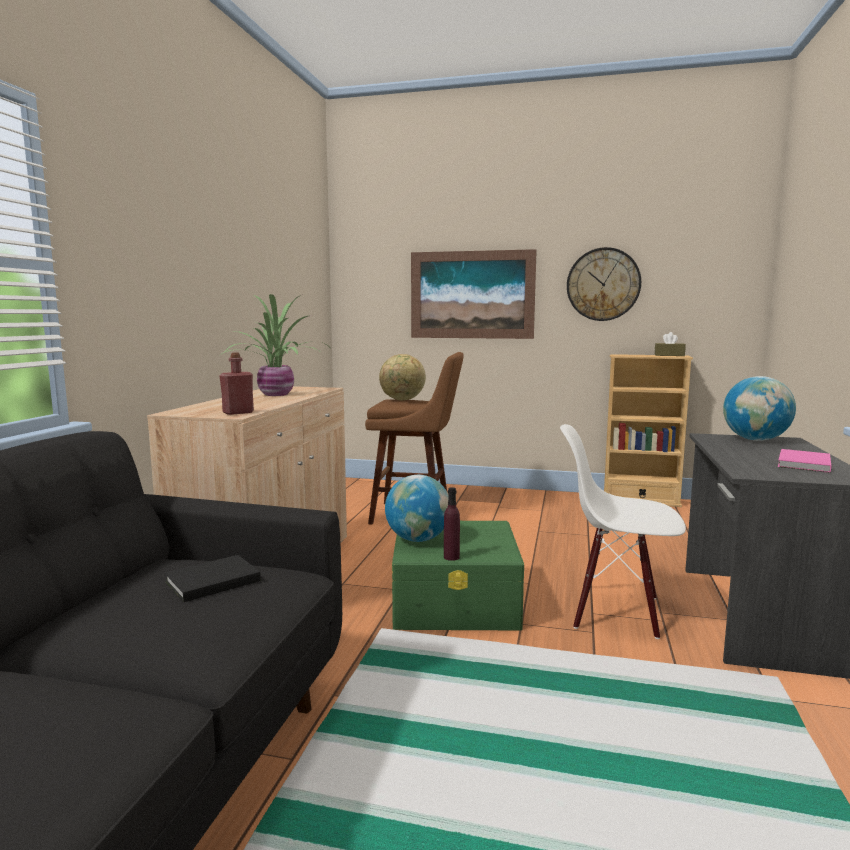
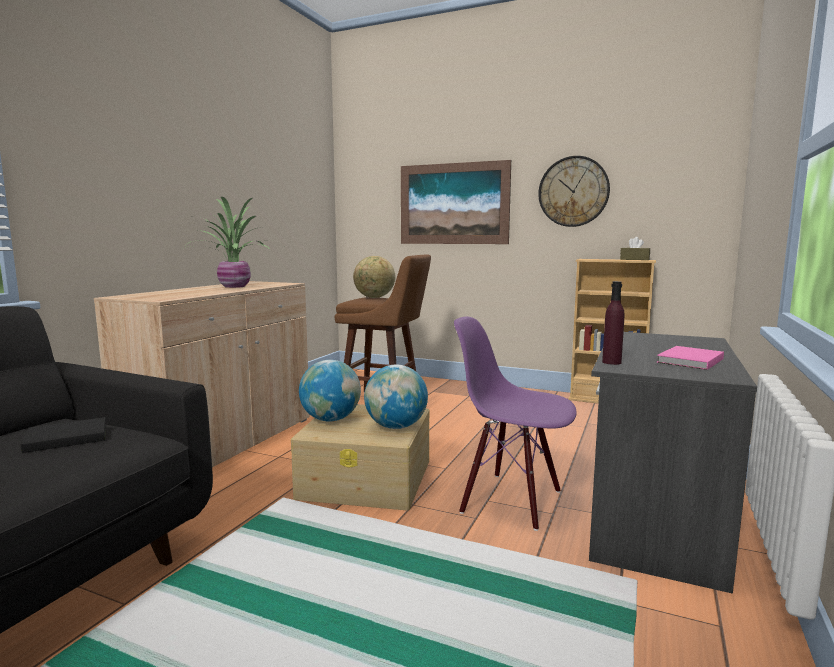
camera: 10 degrees right, 0 degrees up
(238, 412) = (168, 297): red bottle -> none
(451, 557) = (346, 436): purple bottle -> purple bottle (611, 362)
(456, 600) = (367, 479): green storage box -> beige storage box
(616, 611) = (512, 500): white chair -> purple chair
(755, 440) = (670, 338): globe -> globe (396, 427)

